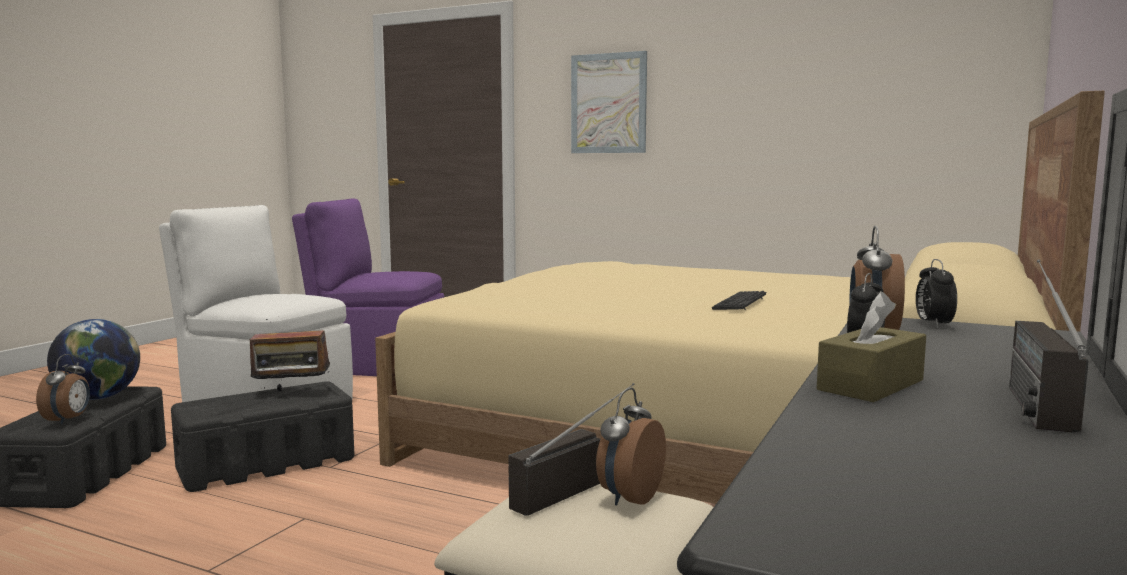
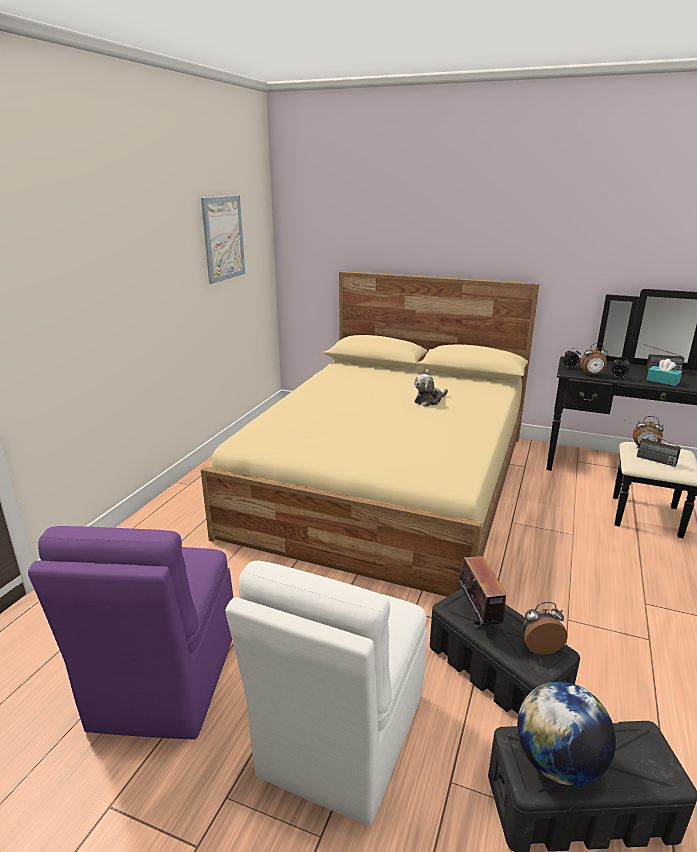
camera: 95 degrees left, 15 degrees up
(68, 420) = (625, 743): alarm clock -> alarm clock (540, 646)
(608, 103) = (79, 290): picture -> picture (223, 238)
(740, 303) = (429, 400): keyboard -> plush toy
(870, 385) = (662, 381): brown tissue box -> turquoise tissue box

